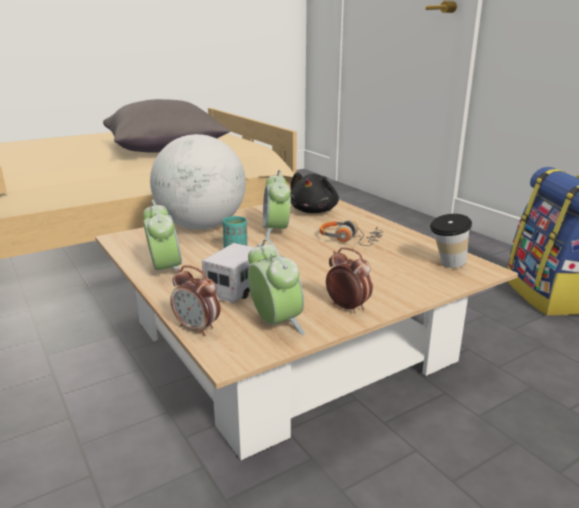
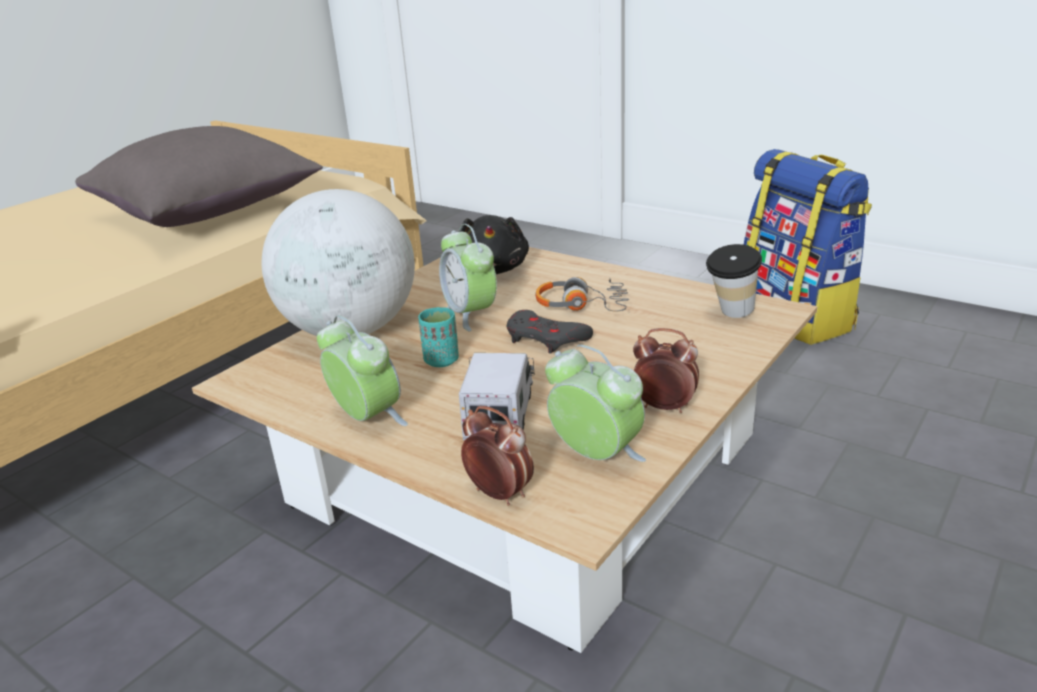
camera: 20 degrees left, 5 degrees up
(197, 328) = (499, 494): alarm clock -> alarm clock turned 150 degrees counterclockwise
(309, 253) = (545, 338): none -> grey game controller

